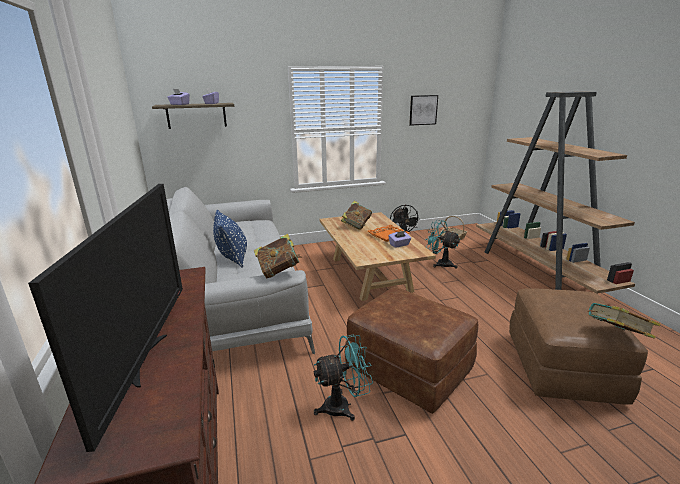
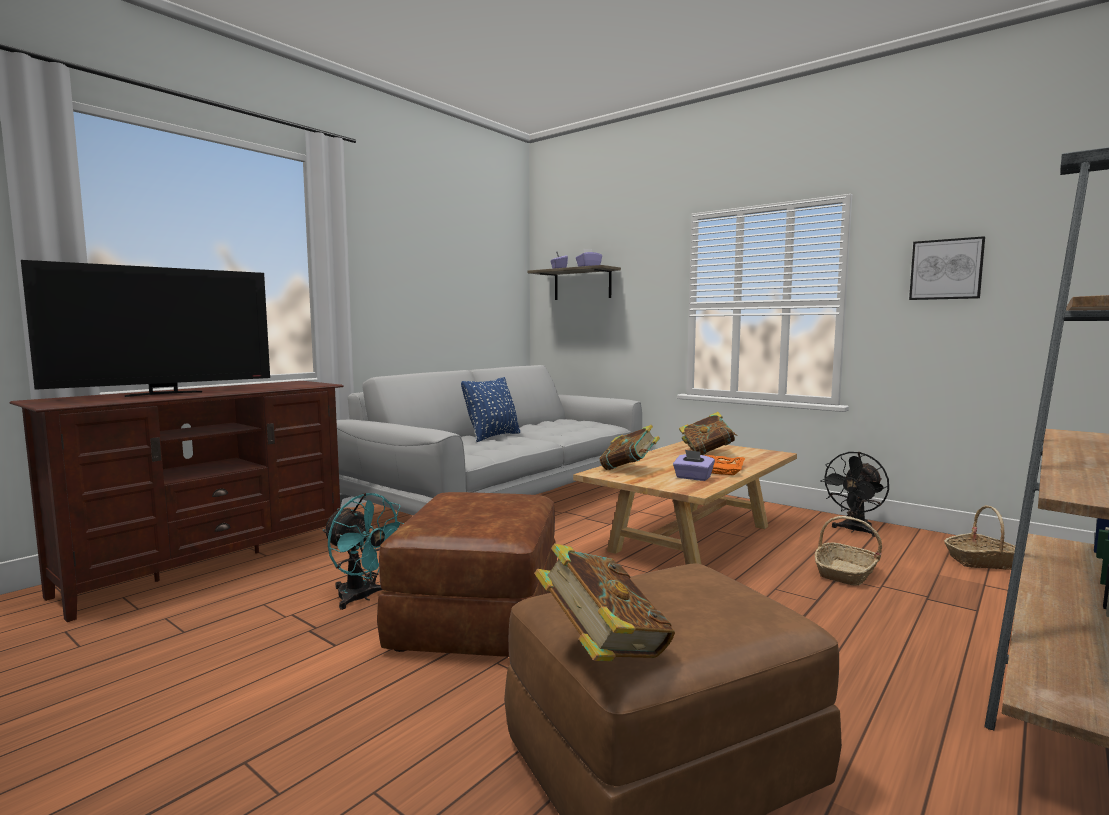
camera: 55 degrees right, 15 degrees down
(279, 271) = (436, 428): book -> book (629, 469)
(440, 263) = (846, 573): turquoise fan -> basket

